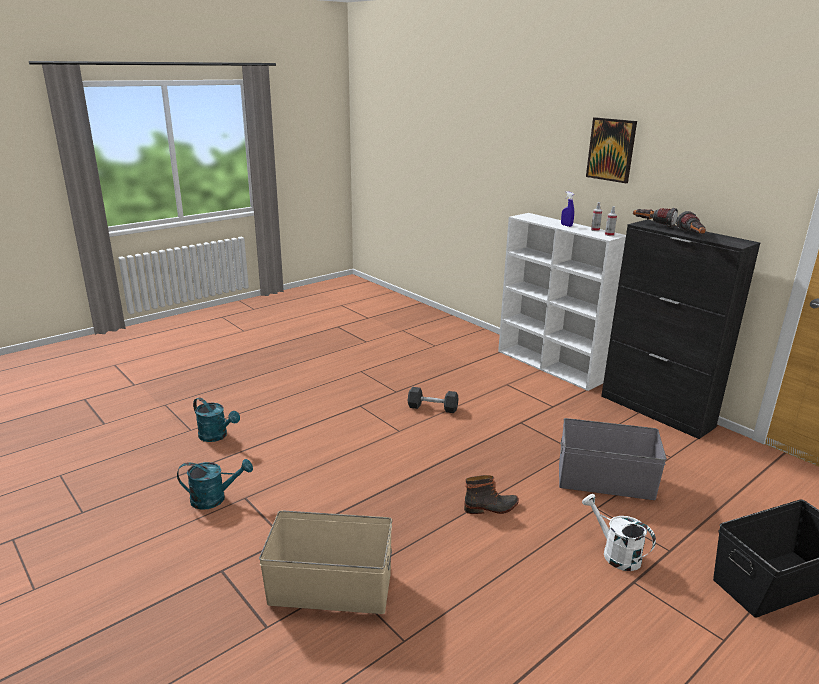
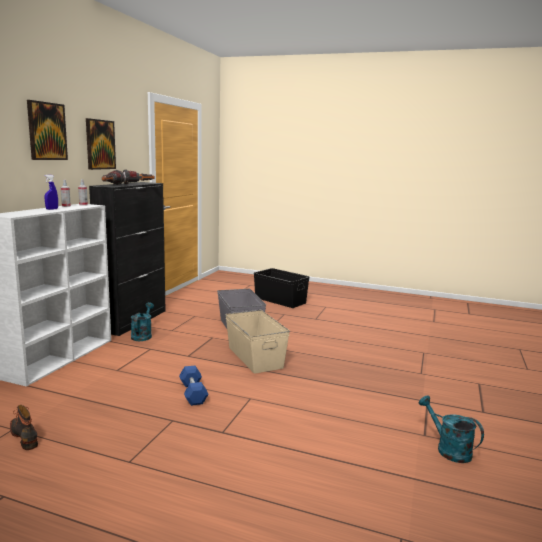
camera: 120 degrees left, 10 degrees down
(217, 436) = (383, 504): turquoise watering can -> turquoise watering can (142, 335)
(331, 589) = (431, 375): beige storage box -> beige storage box (255, 357)
(432, 408) = (193, 393): grey dumbbell -> blue dumbbell
(491, 508) = (305, 350): boot -> boot (25, 436)
(615, 553) = (301, 322): white watering can -> none
(689, 173) = (100, 144): none -> picture

